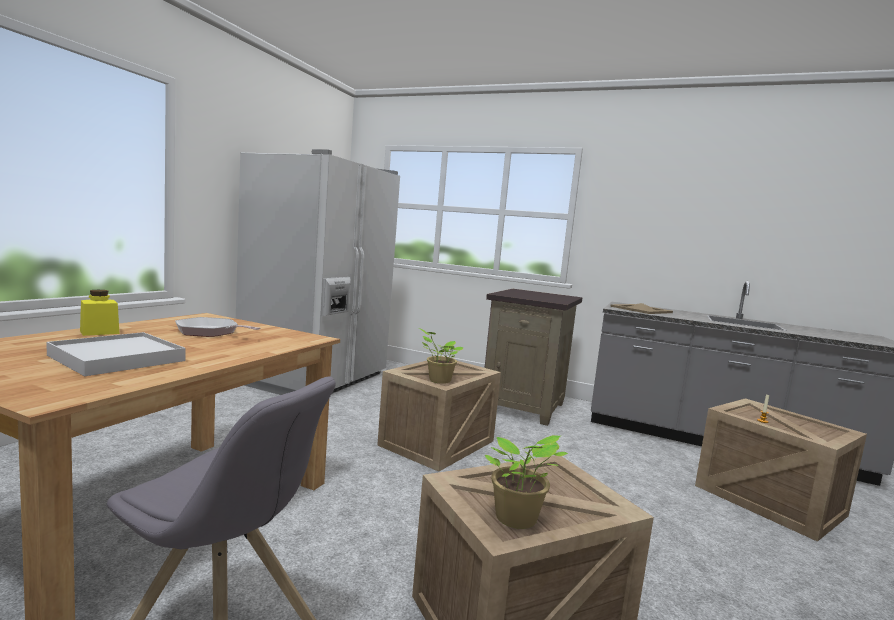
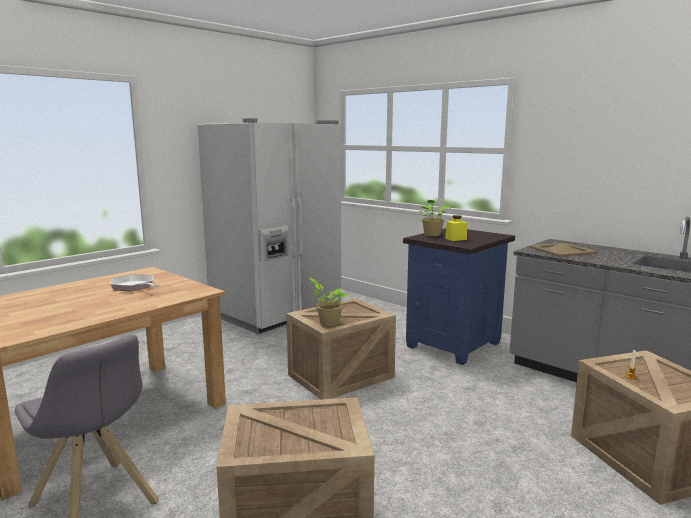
camera: 20 degrees right, 5 degrees up
(99, 332) = (63, 288): yellow jar -> yellow jar (456, 239)
(117, 358) = (53, 311): white tray -> none
(516, 520) = (264, 445): potted plant -> potted plant (432, 235)
(524, 406) = (455, 344): beige cabinet -> blue cabinet

